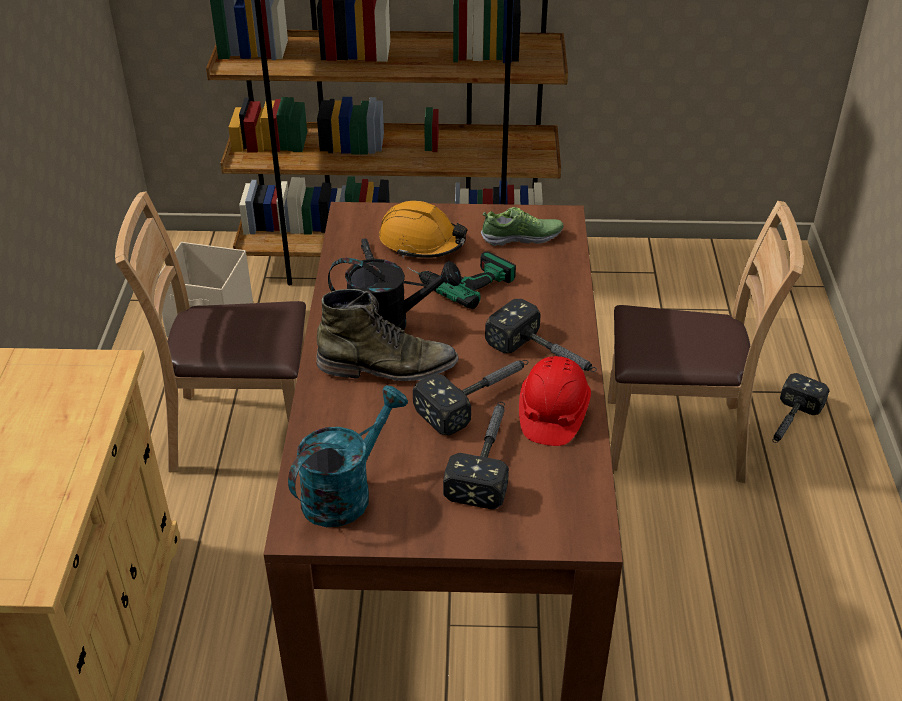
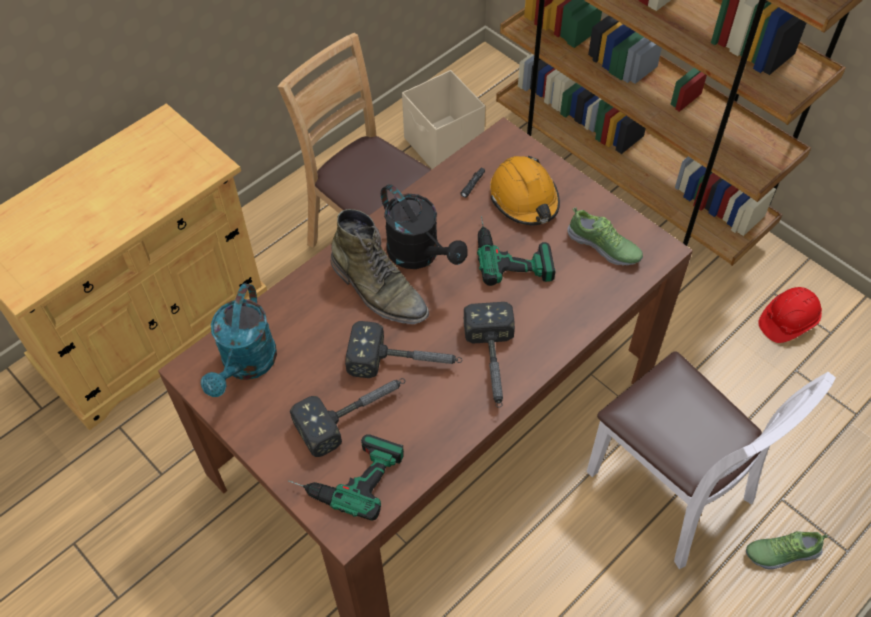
camera: 45 degrees right, 15 degrees up
(345, 492) = (246, 365): turquoise watering can -> turquoise watering can turned 105 degrees clockwise
(537, 502) = (346, 474): none -> power drill
(552, 414) = (438, 415): red hard hat -> red hard hat (787, 321)
(676, 438) = (670, 489): brown chair -> white chair
(789, 423) = (781, 552): hammer -> shoe

